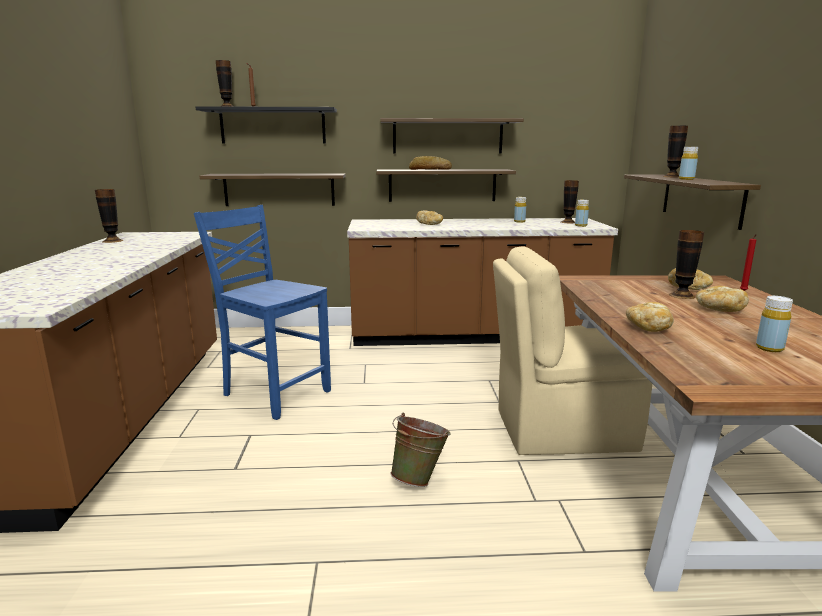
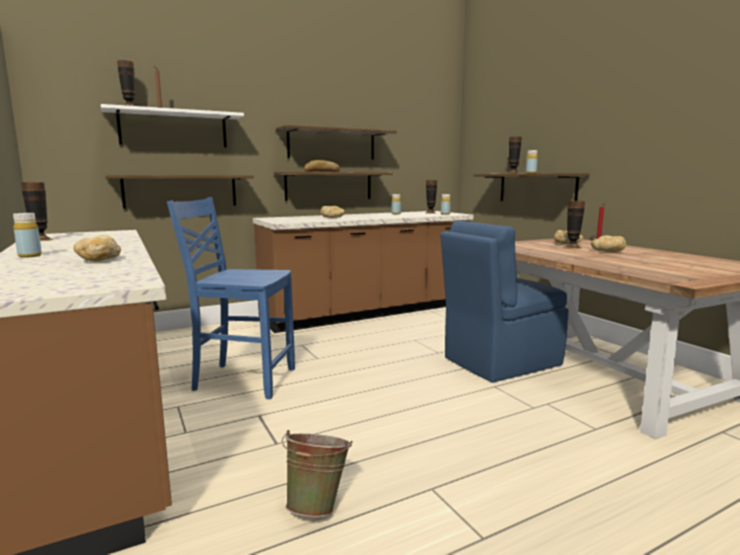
camera: 25 degrees left, 5 degrees down
(273, 126) = (174, 129): black shelf -> white shelf
(419, 478) = (441, 413): green bucket -> green bucket (317, 505)
(560, 430) = (499, 362): beige chair -> blue chair
(648, 328) = (593, 262): bread -> bread (99, 260)
(769, 348) = (672, 264): yellow bottle -> yellow bottle (30, 256)

